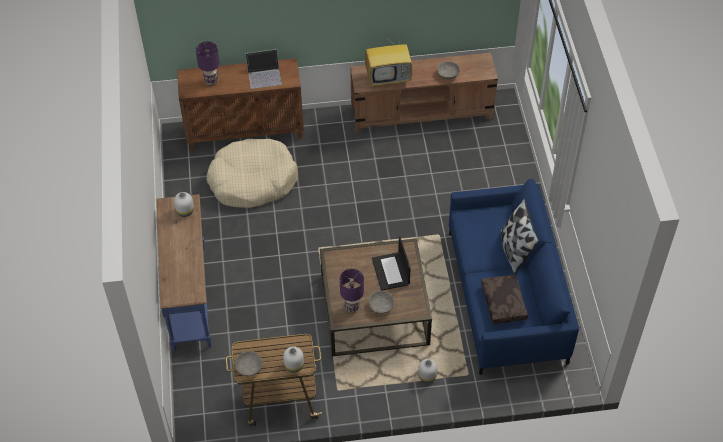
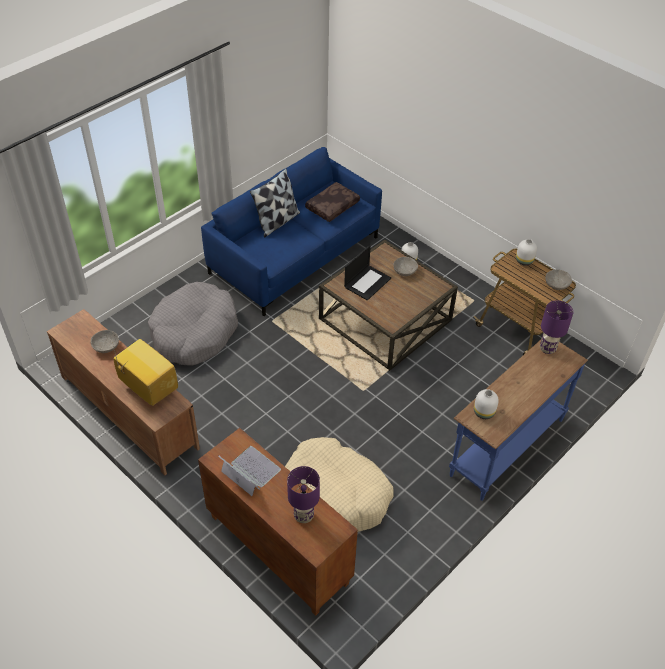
camera: 130 degrees left, 5 degrees down
(352, 307) = (424, 286): purple table lamp -> purple table lamp (548, 349)
(468, 182) = (194, 333): none -> grey dog bed

